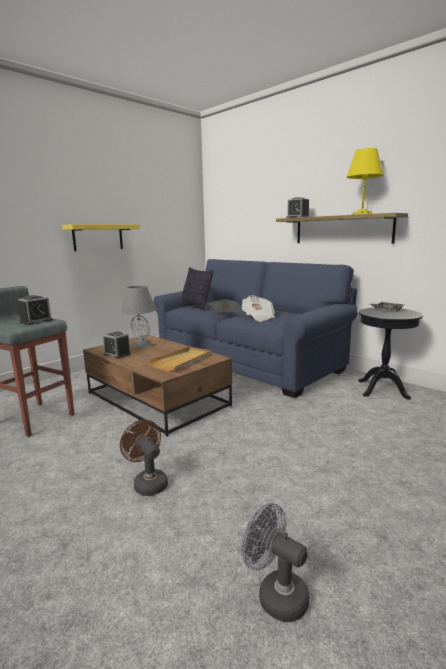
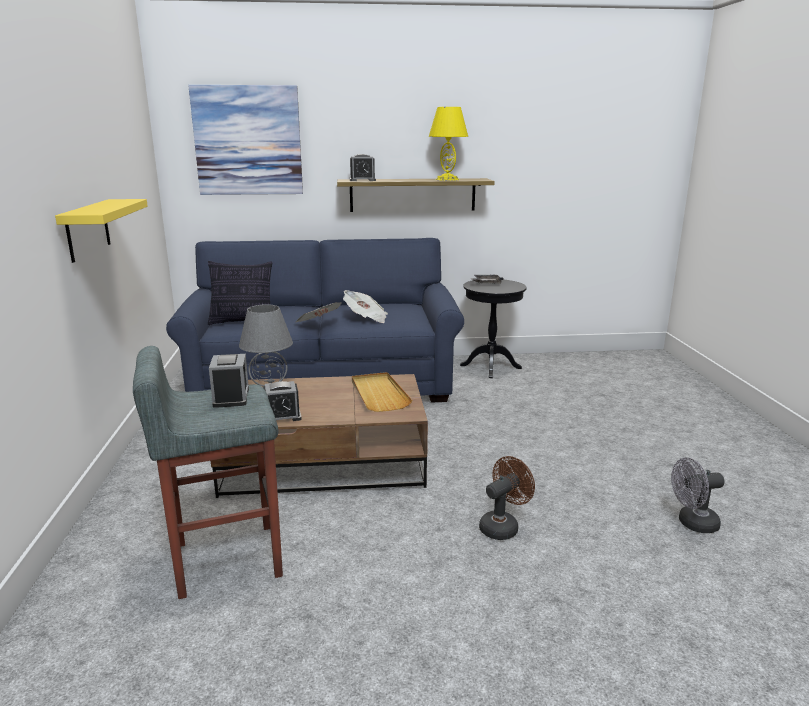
camera: 50 degrees left, 5 degrees up
(148, 482) = (502, 526): brown fan -> brown fan turned 135 degrees clockwise
(243, 195) = (248, 141): none -> picture

